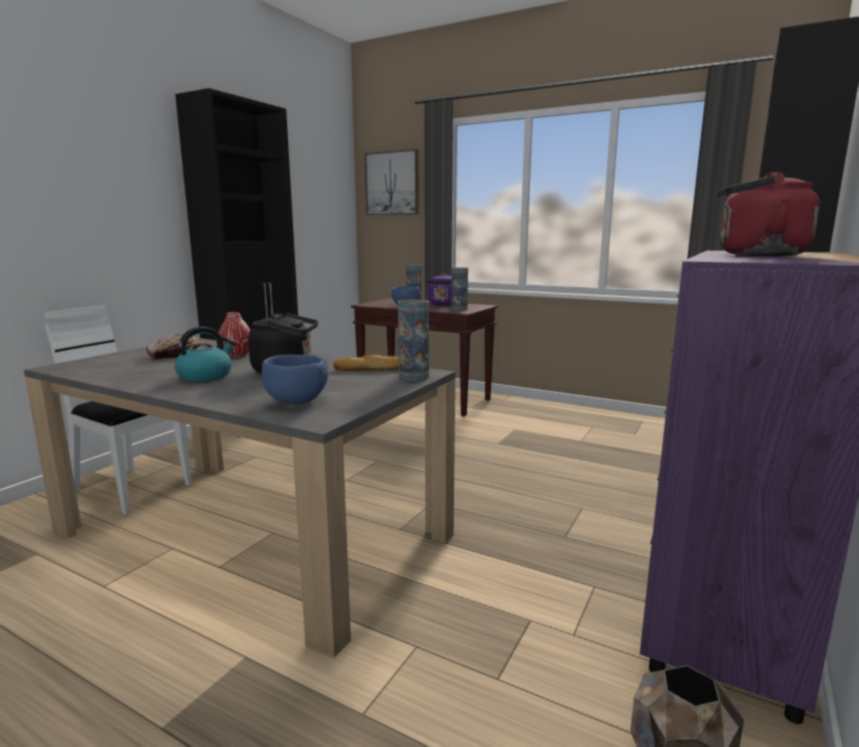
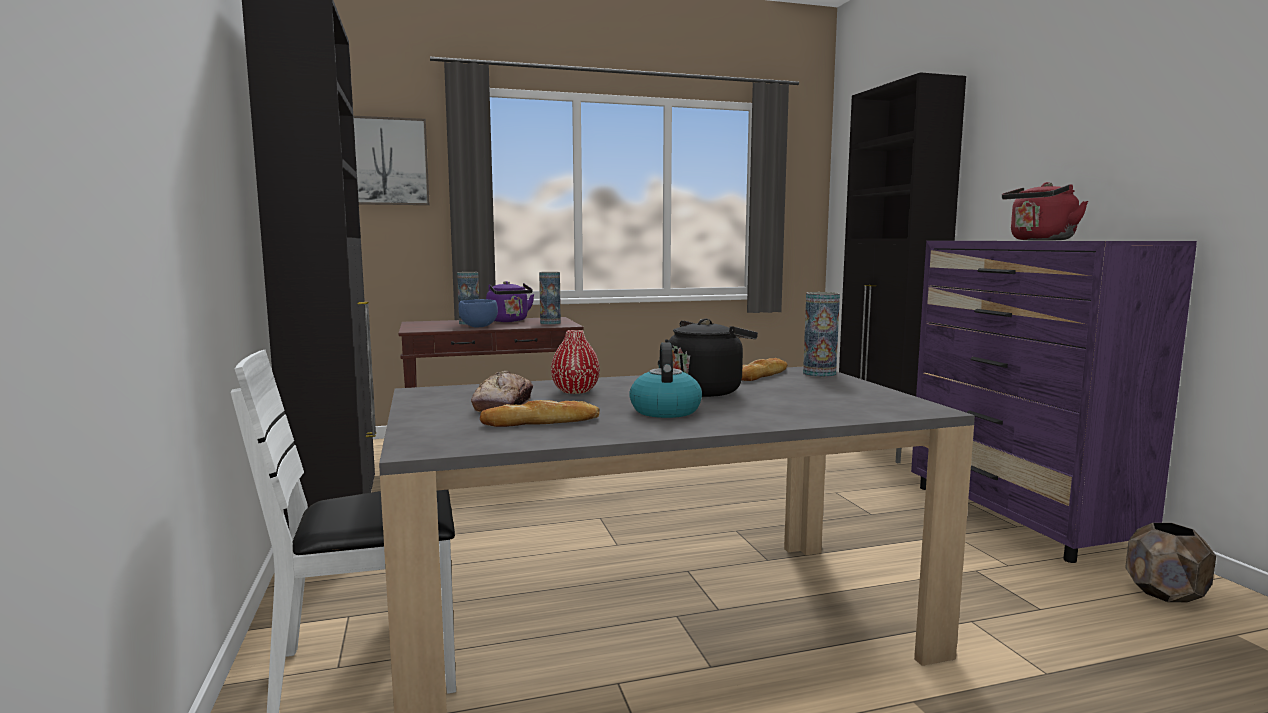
camera: 45 degrees left, 5 degrees down
(140, 367) = (541, 422): none -> bread
(297, 402) = (852, 405): blue bowl -> none

